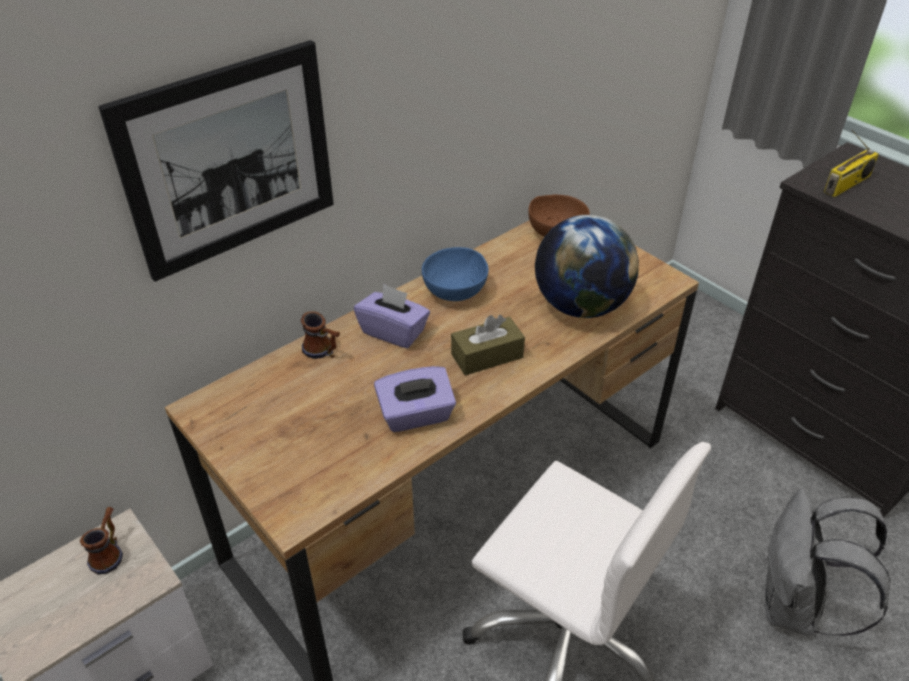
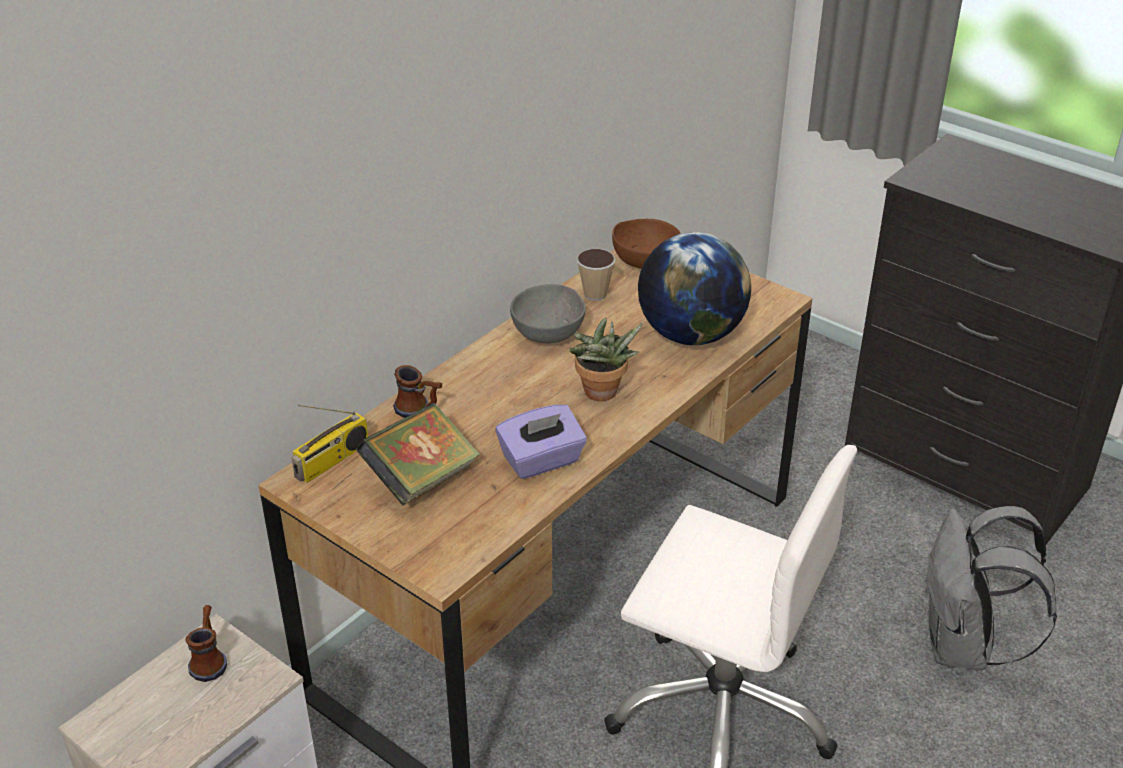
camera: 10 degrees left, 5 degrees down
(230, 160) = (328, 202): picture -> none
(304, 420) = (421, 479): none -> book
(394, 332) = (491, 382): purple tissue box -> none
(457, 291) = (550, 334): blue bowl -> grey bowl
(487, 356) = (602, 395): brown tissue box -> potted plant
(505, 258) = (595, 294): none -> cup
(847, 185) = (953, 178): radio -> radio (332, 461)

